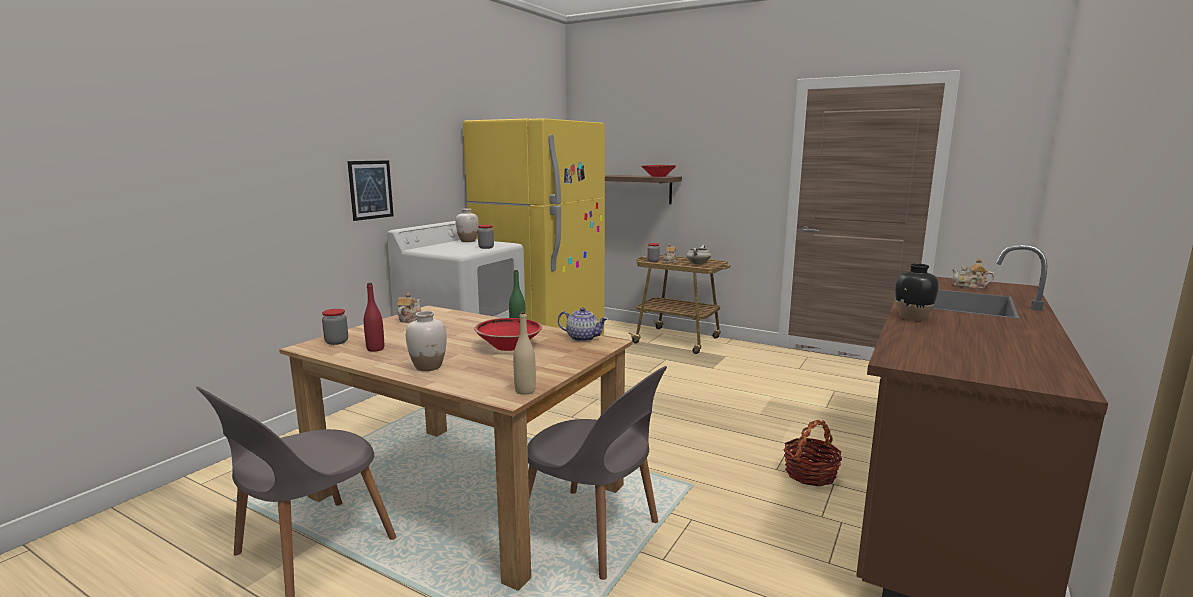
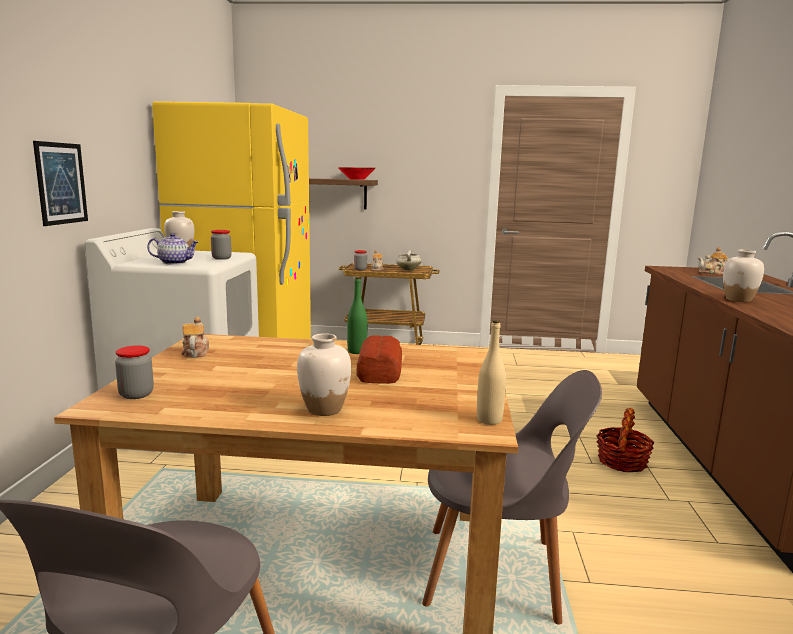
camera: 25 degrees left, 0 degrees up
(375, 349) = (211, 396): red bottle -> none
(508, 346) = (379, 371): red bowl -> bread
(583, 338) = (442, 352): teapot -> teapot (175, 263)
(912, 318) = (738, 300): black vase -> white vase

